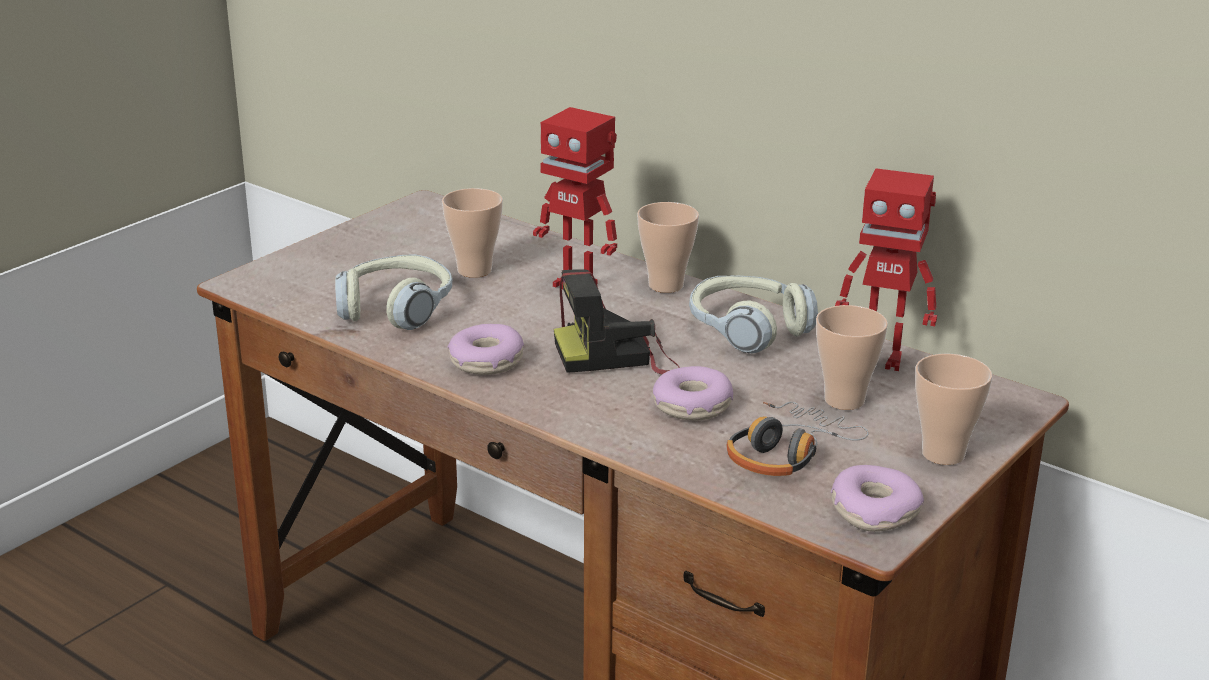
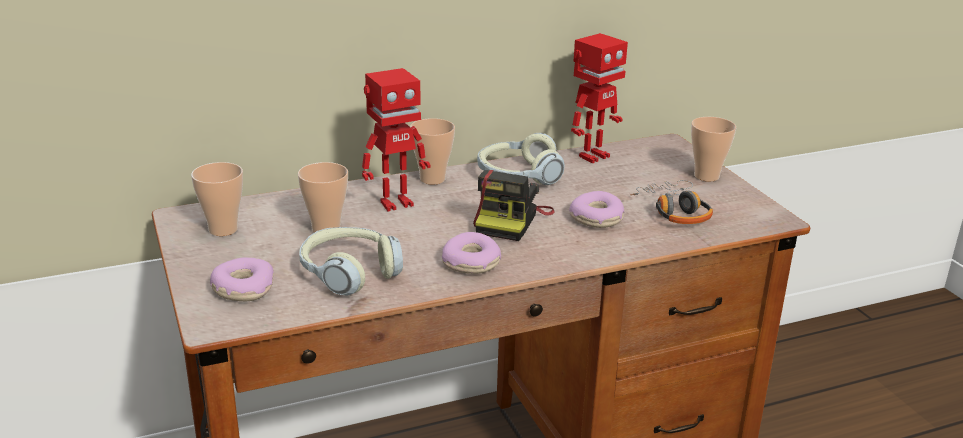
camera: 60 degrees left, 0 degrees up
(844, 400) = (629, 179): cup -> cup (223, 229)
(874, 511) = (750, 210): donut -> donut (243, 289)

